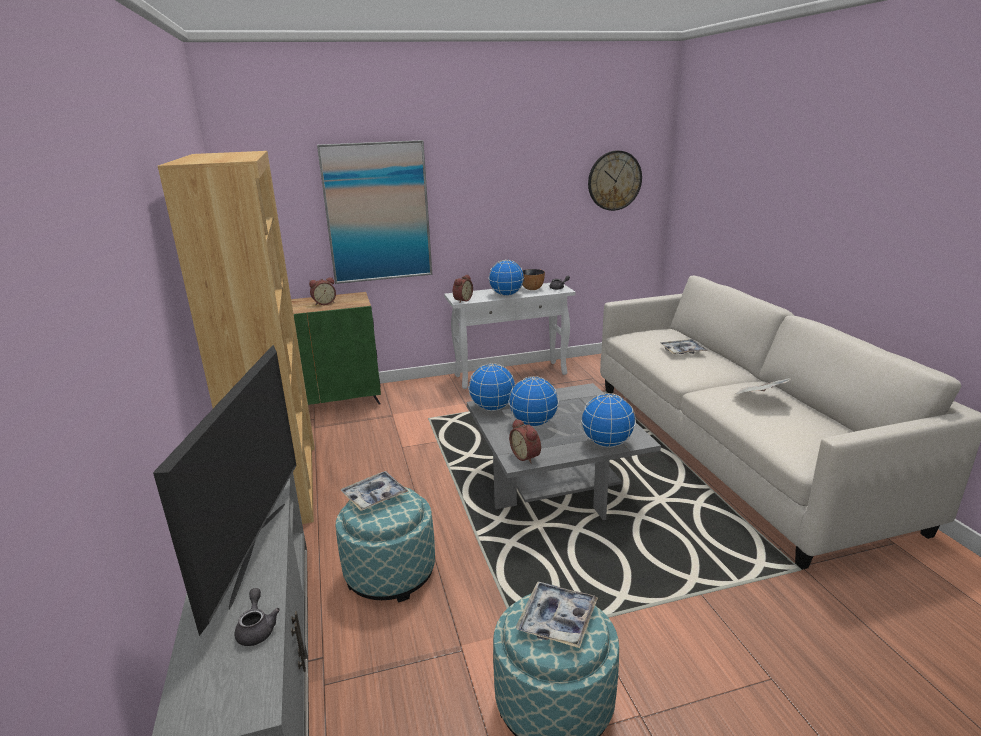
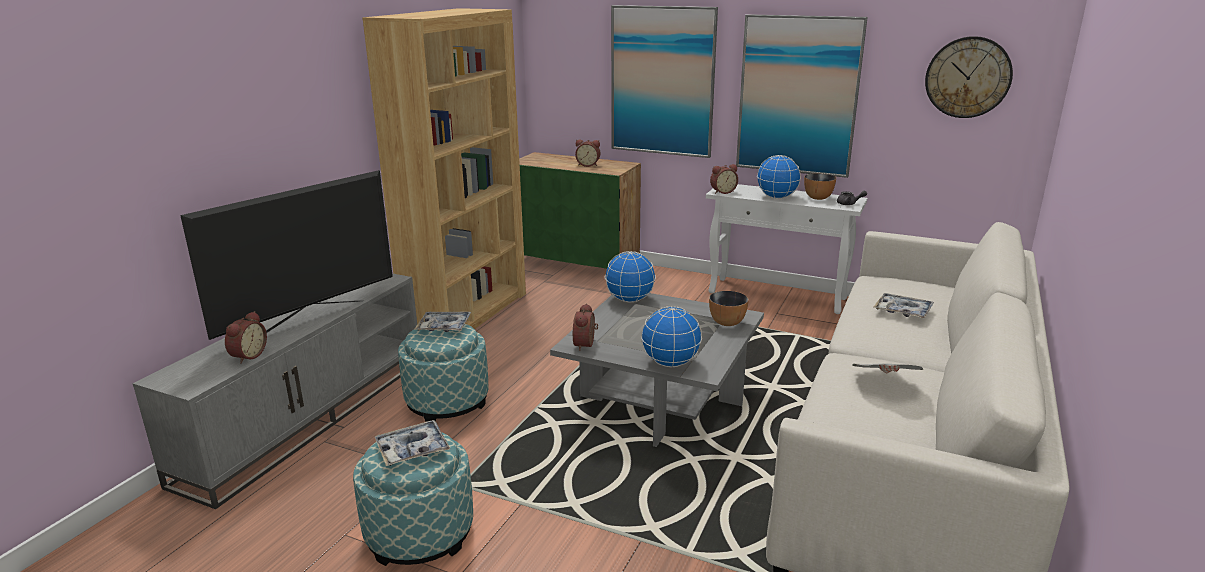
camera: 40 degrees right, 0 degrees up
(257, 629) = (247, 356): grey teapot -> alarm clock
(498, 210) = (798, 96): none -> picture
(533, 423) = (639, 324): globe -> none
(586, 399) = (727, 322): none -> bowl

